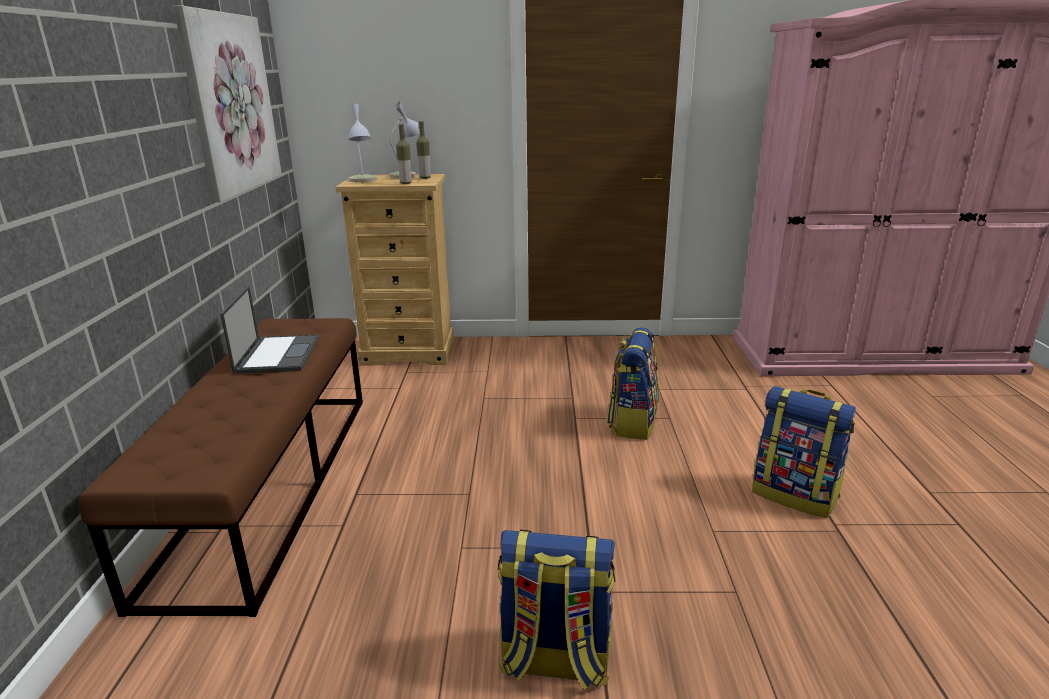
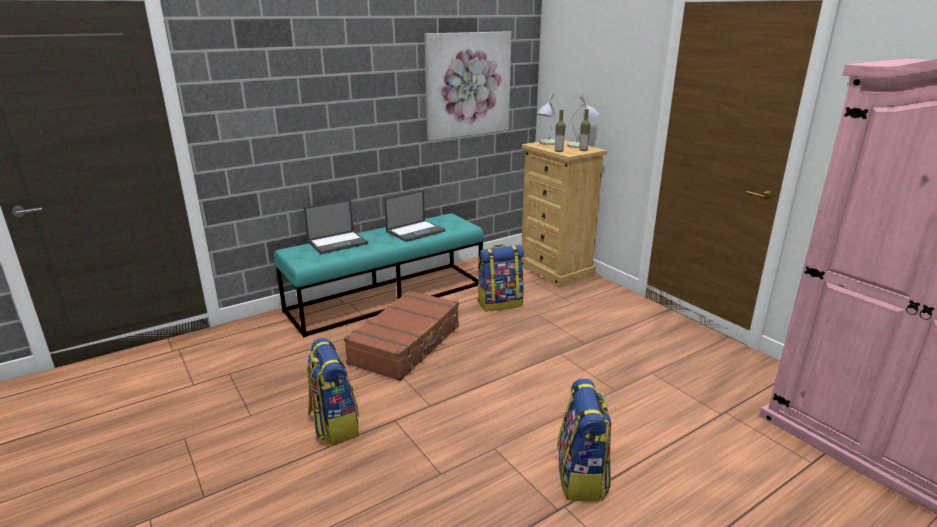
camera: 55 degrees right, 0 degrees up
(191, 420) = (338, 242): none -> laptop
(269, 484) = (387, 297): brown bench -> turquoise bench
(424, 514) = (407, 345): none -> brown suitcase
(632, 422) = (585, 377): backpack -> backpack (500, 303)

